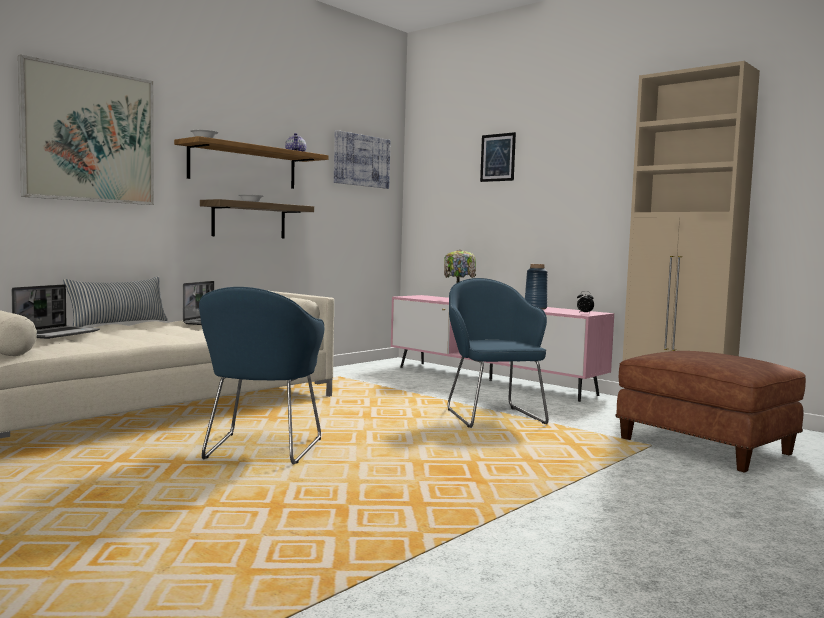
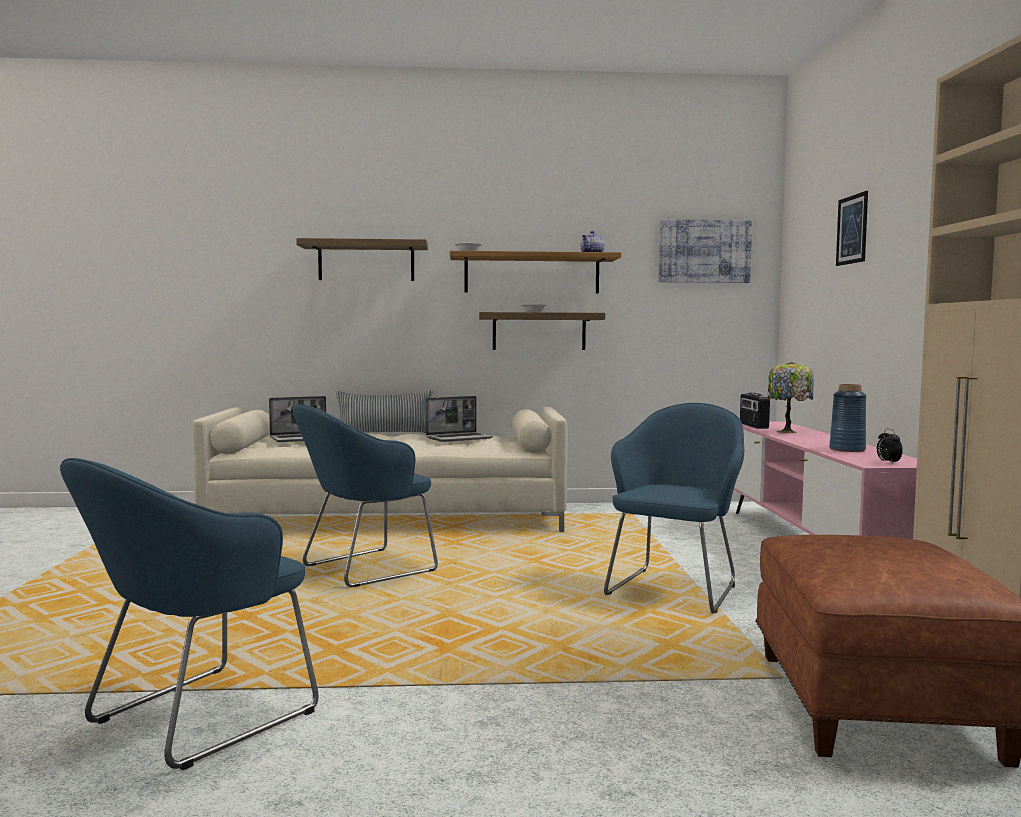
camera: 45 degrees right, 0 degrees up
(89, 136) = (366, 261): picture -> shelf
(421, 298) = (753, 426): none -> radio
(465, 576) = (193, 720): none -> blue armchair

